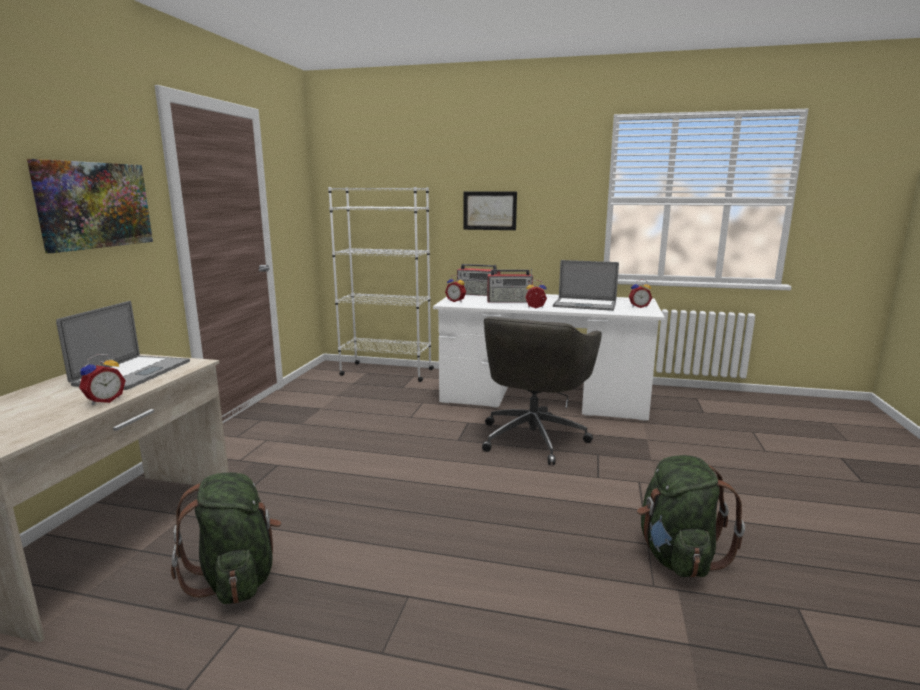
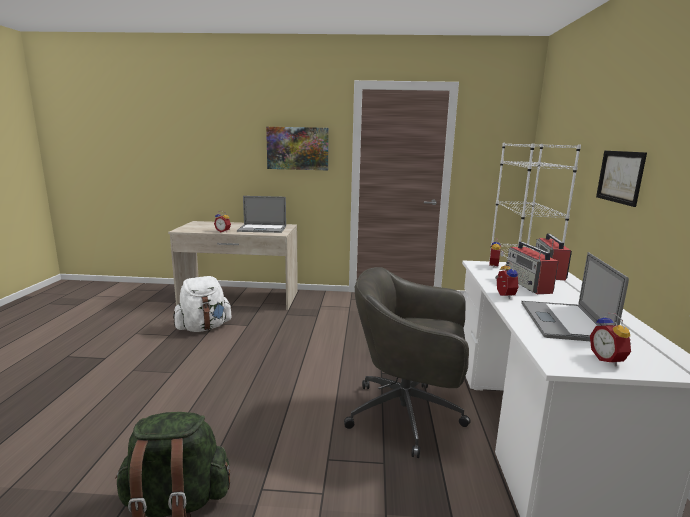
camera: 80 degrees right, 0 degrees up
(236, 578) = (204, 327): green backpack -> white backpack

